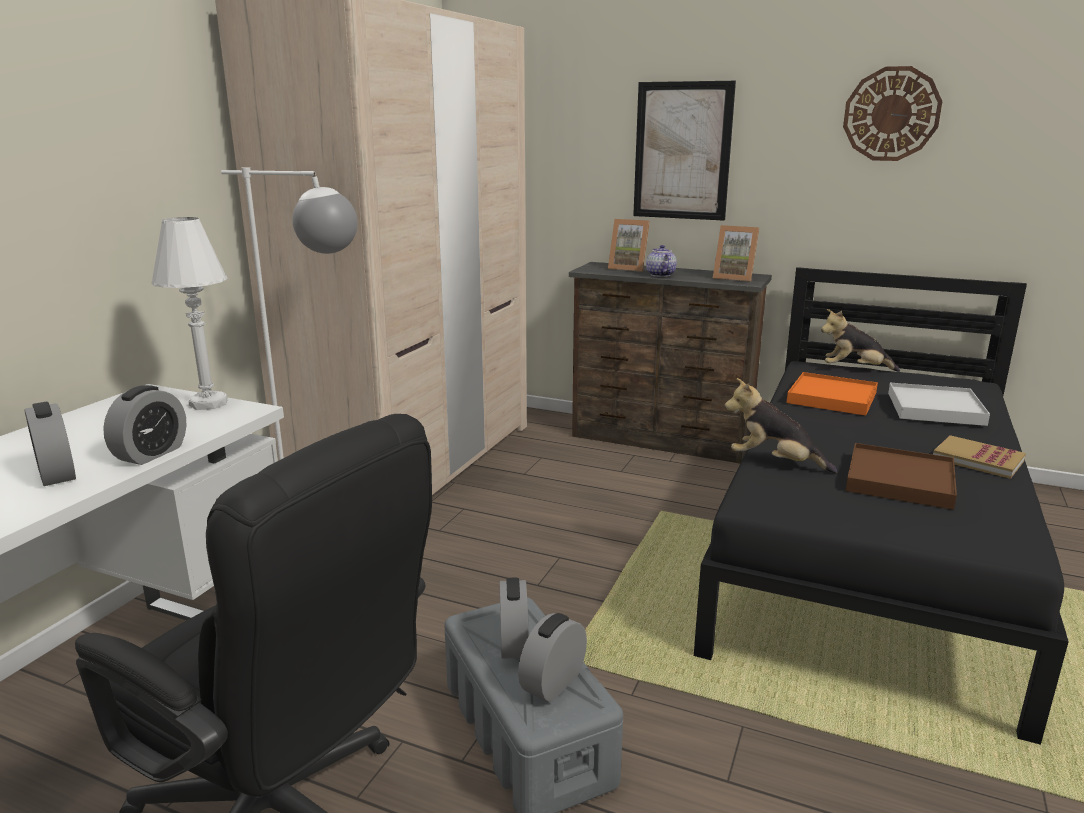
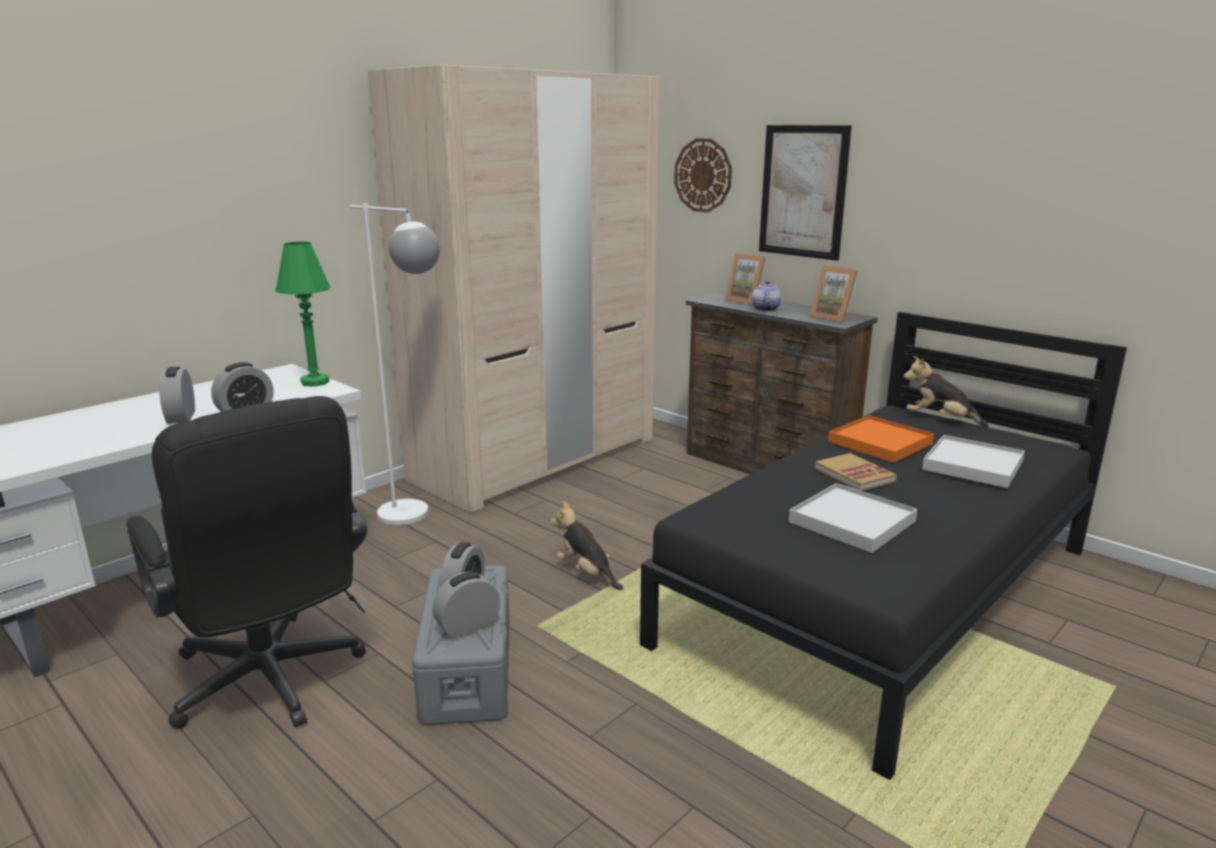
camera: 20 degrees right, 0 degrees up
(208, 403) = (314, 382): white table lamp -> green table lamp
(774, 463) = (752, 490): plush toy -> plush toy (586, 573)
(891, 114) = (996, 162): wall clock -> wall clock (703, 175)
(899, 480) = (851, 522): brown tray -> white tray
(978, 460) = (956, 516): book -> book (854, 475)

